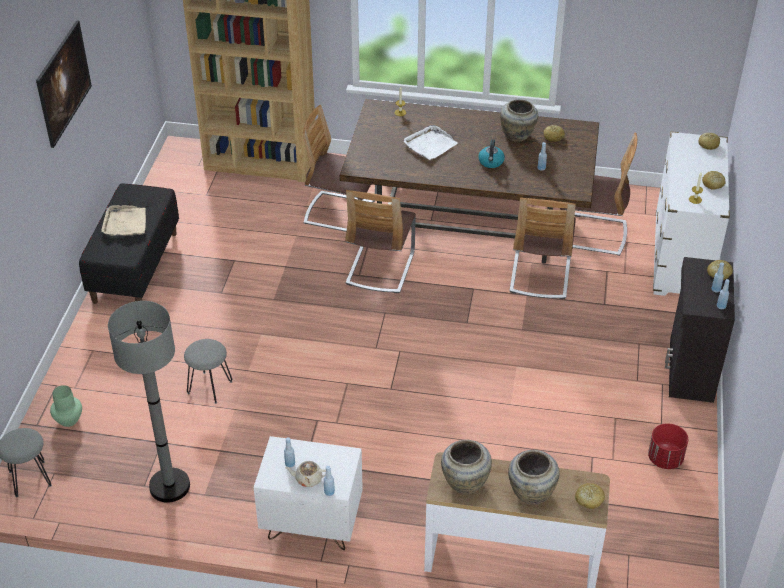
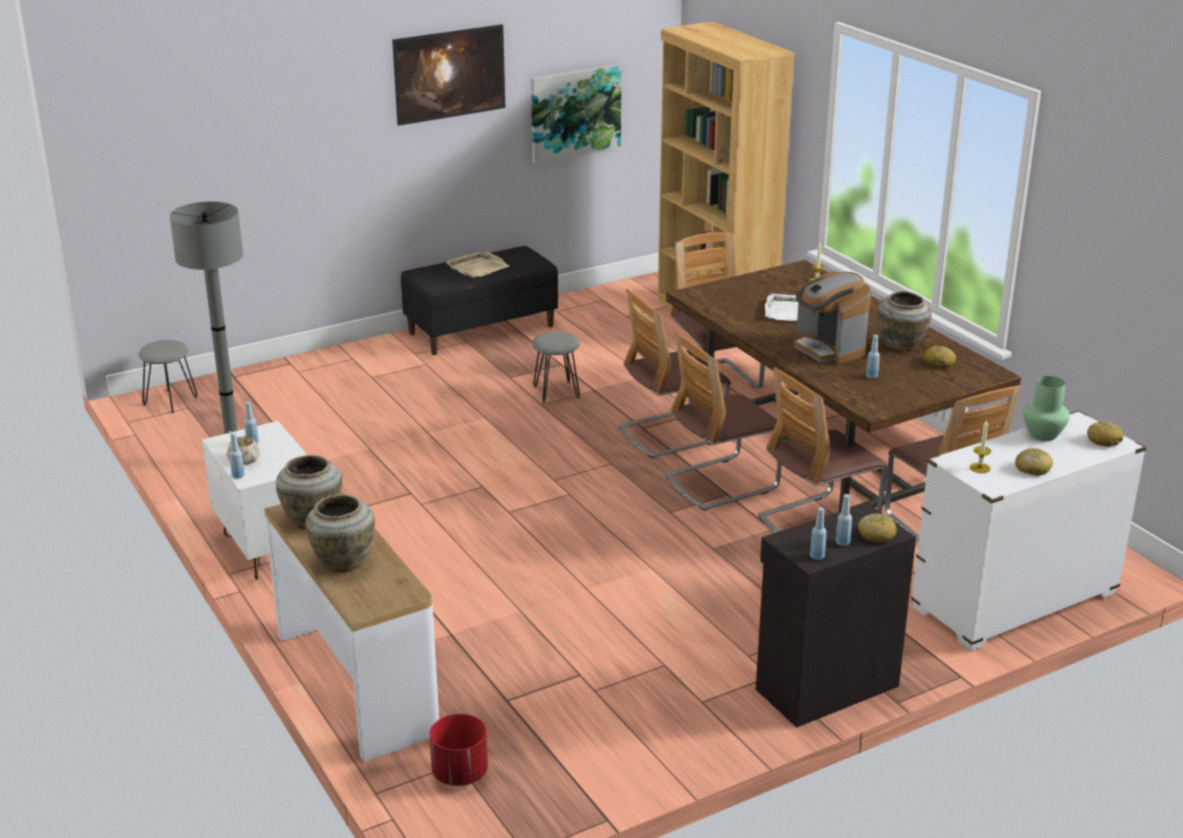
camera: 50 degrees right, 15 degrees down
(68, 420) = (257, 386): green vase -> green vase (1042, 434)
(115, 60) = (575, 113): none -> picture
(209, 387) = (380, 425): grey stool -> grey stool (556, 391)
(458, 283) = (721, 483): none -> chair
(491, 162) = (828, 349): kettle -> coffee machine
(589, 499) = (377, 599): bread -> none
(665, 459) = (646, 728): red planter -> red planter (459, 774)

